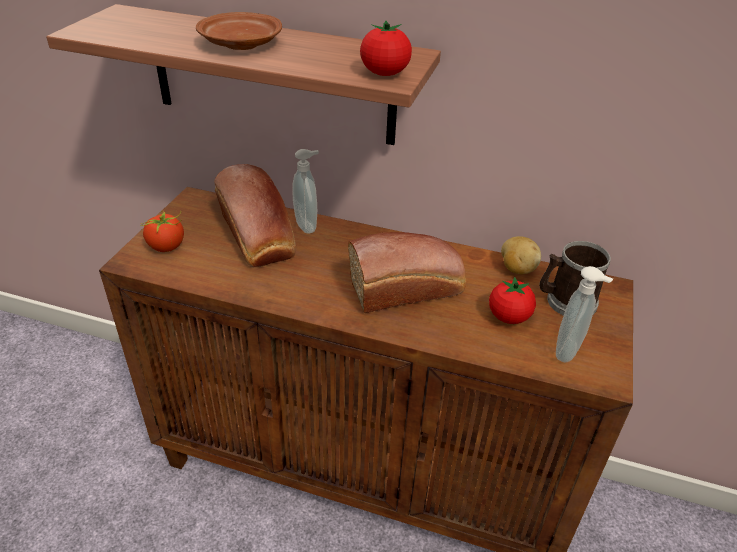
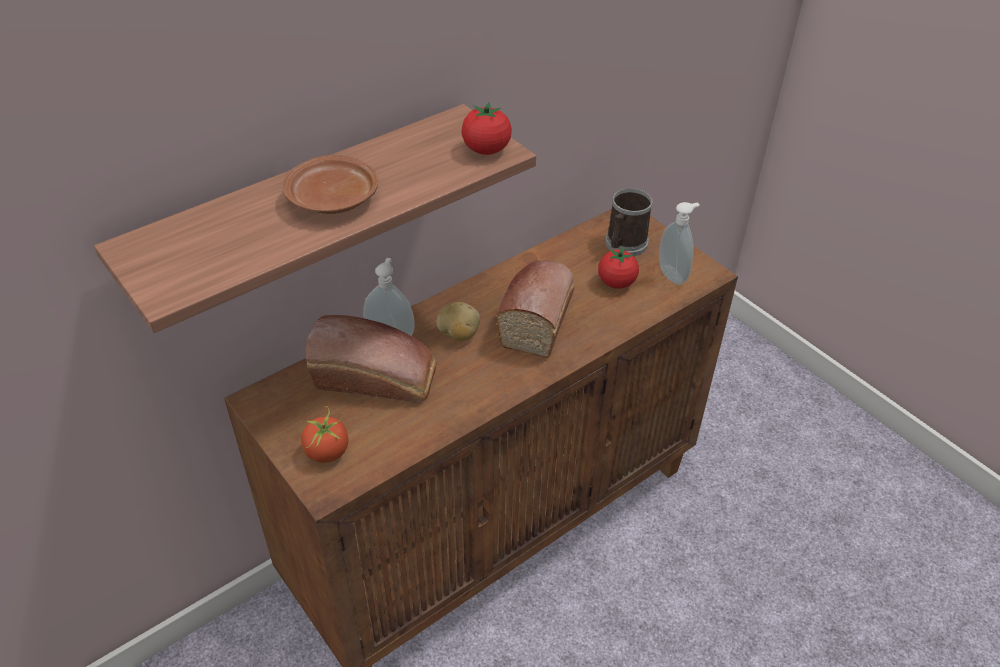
camera: 55 degrees left, 5 degrees up
(516, 269) = (567, 247): potato -> potato (458, 334)

